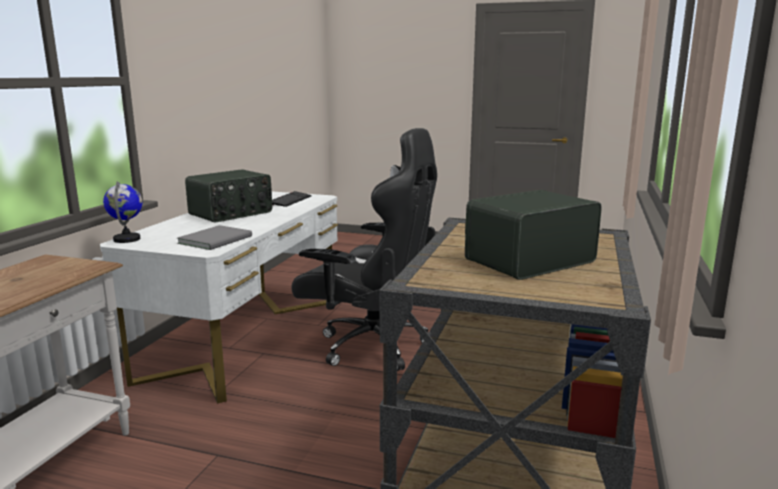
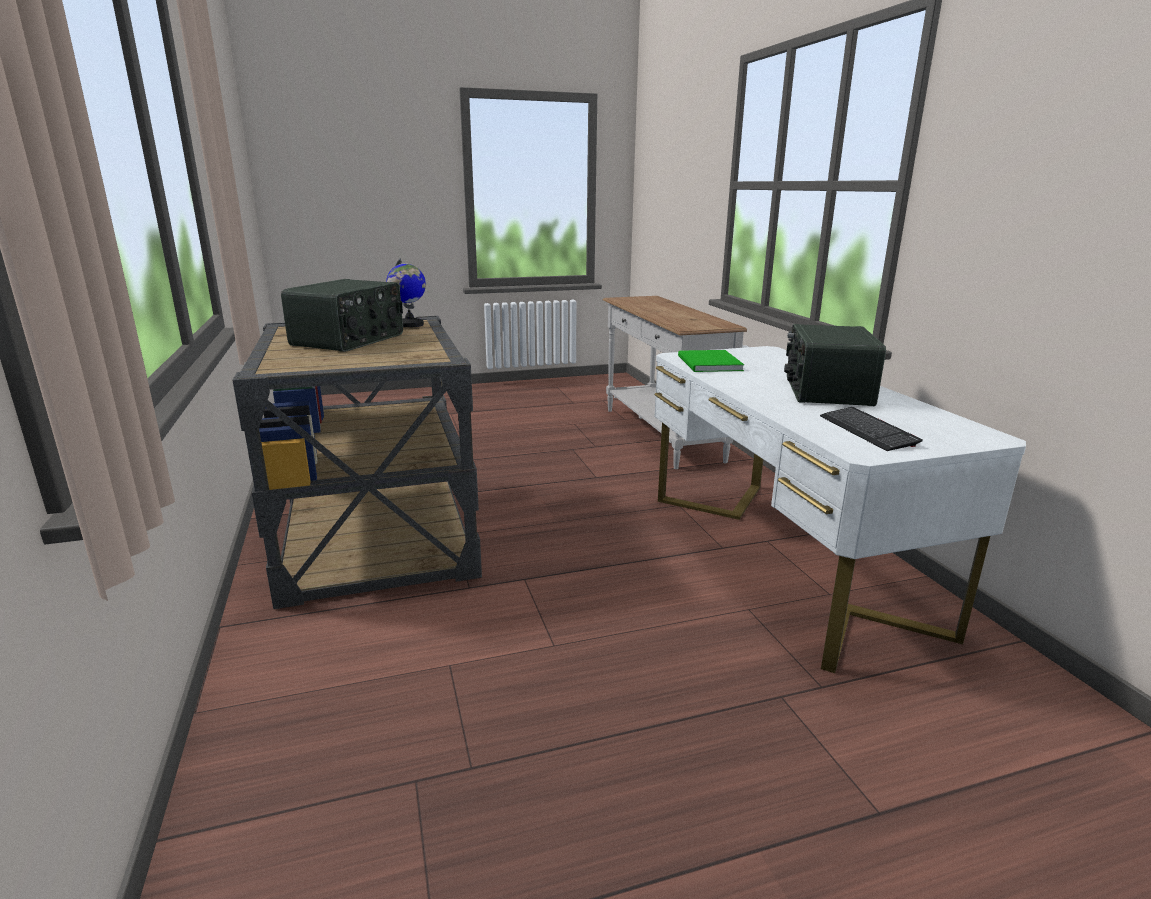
camera: 145 degrees right, 5 degrees up
(127, 239) = (775, 351): globe -> globe (410, 325)
(218, 239) = (708, 364): grey book -> green book
(367, 345) = (632, 600): black office chair -> none

